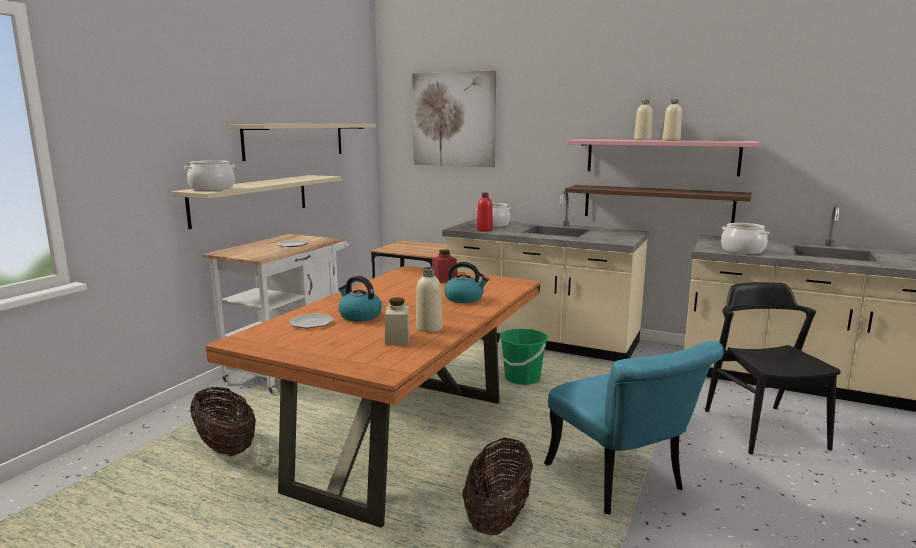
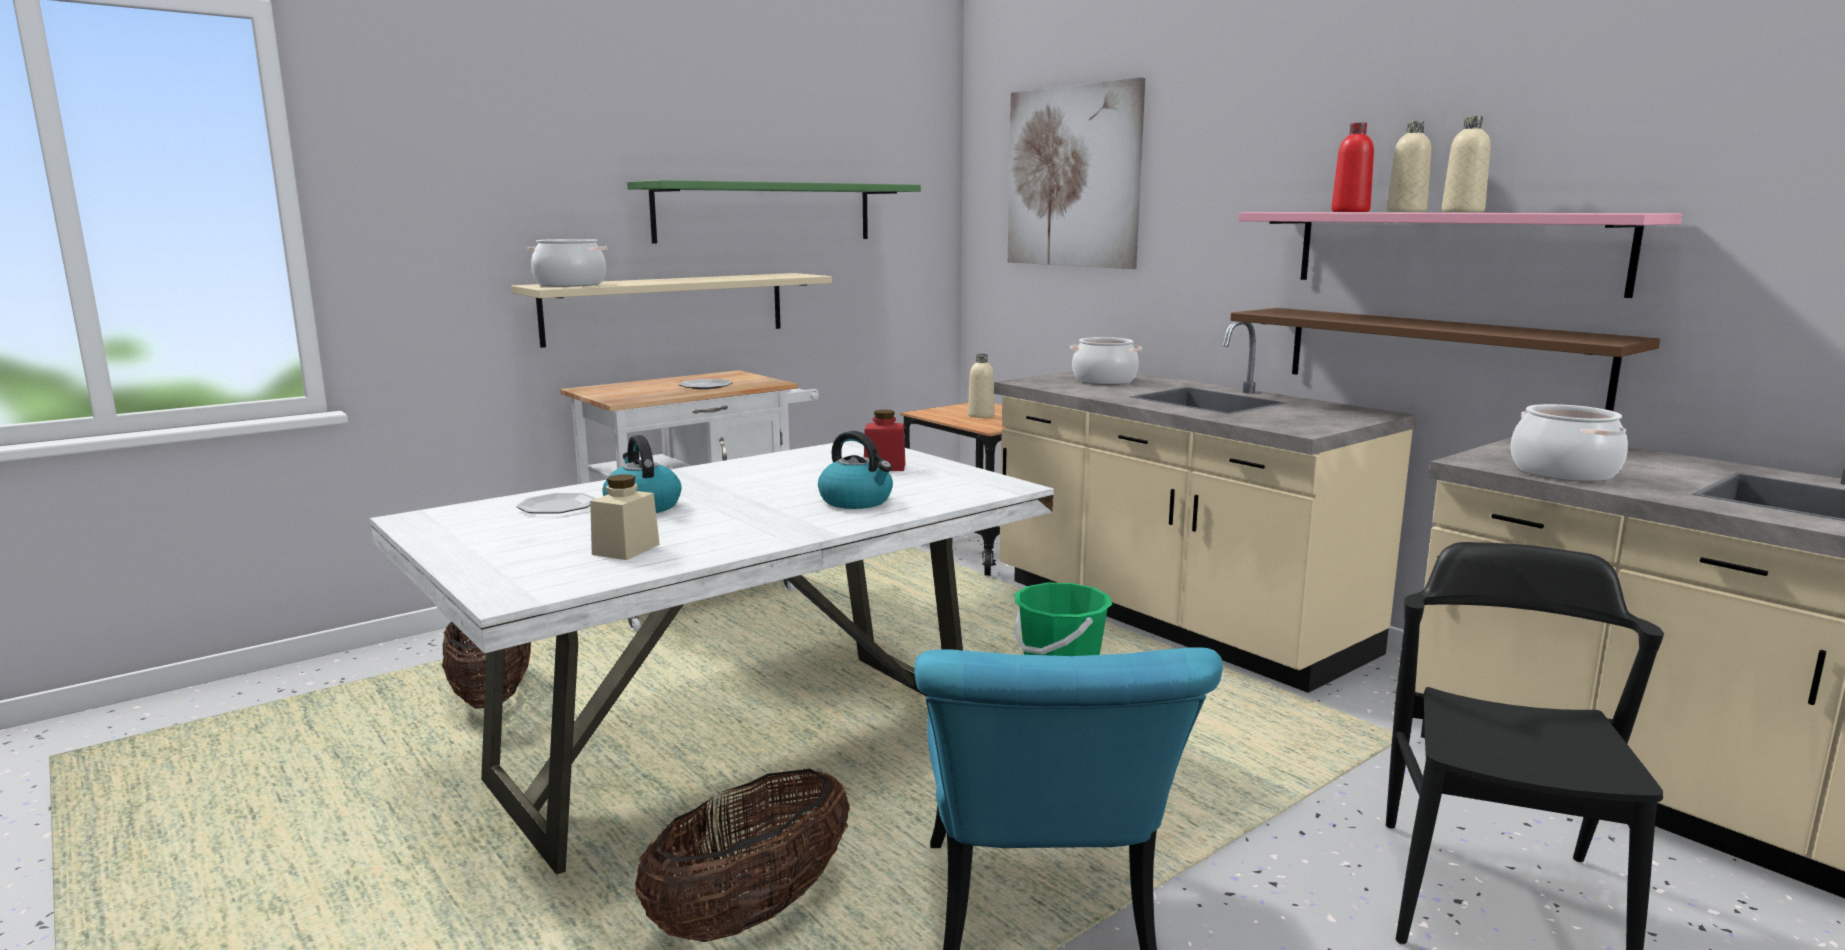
camera: 25 degrees right, 0 degrees up
(295, 140) = (765, 212): beige shelf -> green shelf
(404, 443) = (738, 748): orange dining table -> white dining table
(429, 328) = (706, 540): beige bottle -> beige bottle (981, 415)
(484, 230) = (1068, 388): red bottle -> red bottle (1350, 211)

